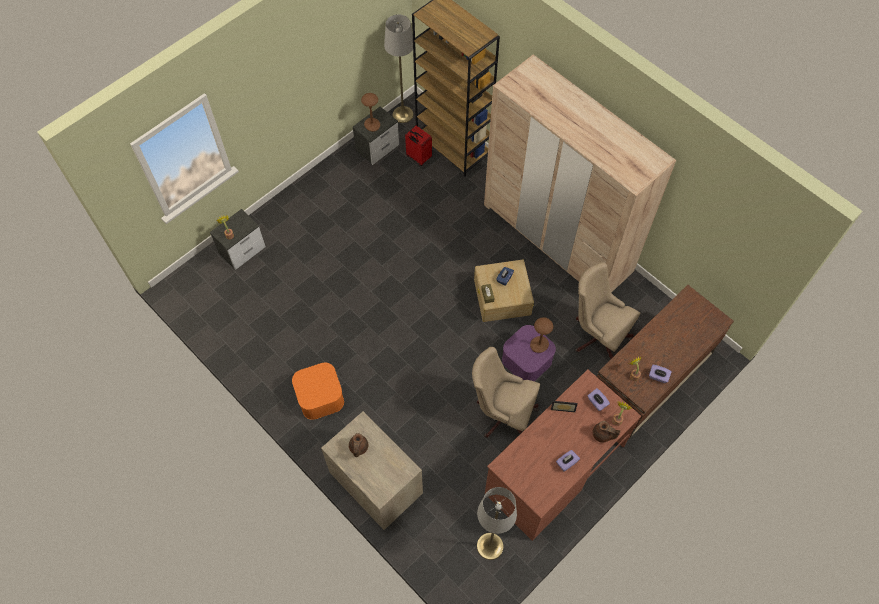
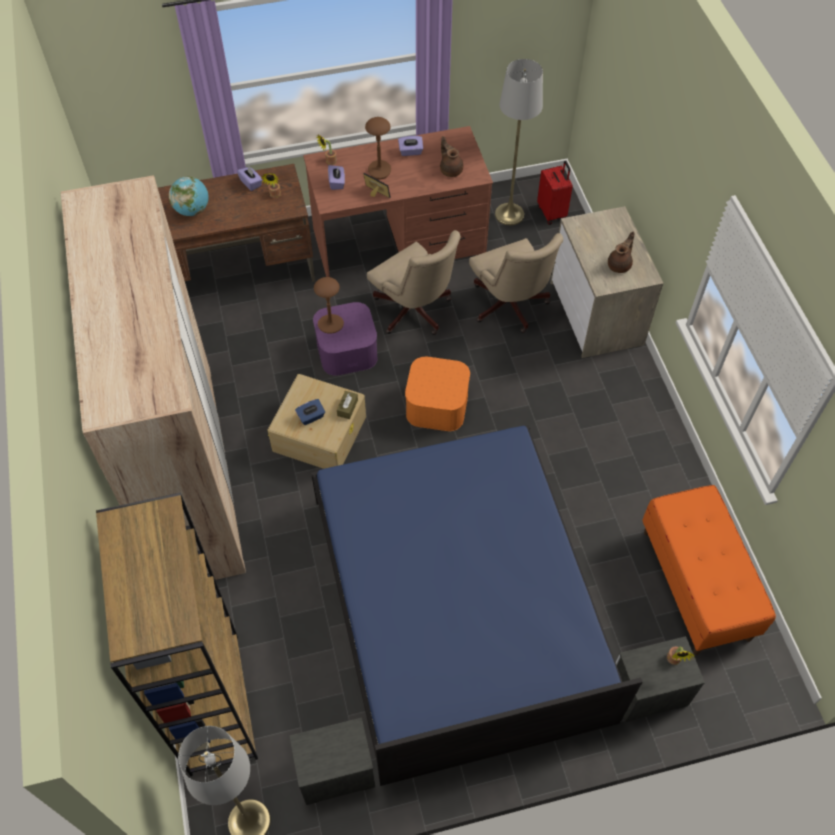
camera: 150 degrees left, 5 degrees down
(235, 318) = (696, 584): none -> orange bench
(320, 396) = (619, 427): orange storage box -> orange storage box (437, 405)
(361, 243) = (459, 606): none -> blue bed
(372, 125) = (337, 750): brown table lamp -> brown table lamp (379, 170)
(418, 157) = (283, 712): red suitcase -> red suitcase (552, 213)
(597, 334) = (244, 337): beige office chair -> beige office chair (510, 308)
(602, 435) = (355, 156): brown teapot -> brown teapot (450, 169)
(675, 333) = (192, 210): none -> globe

